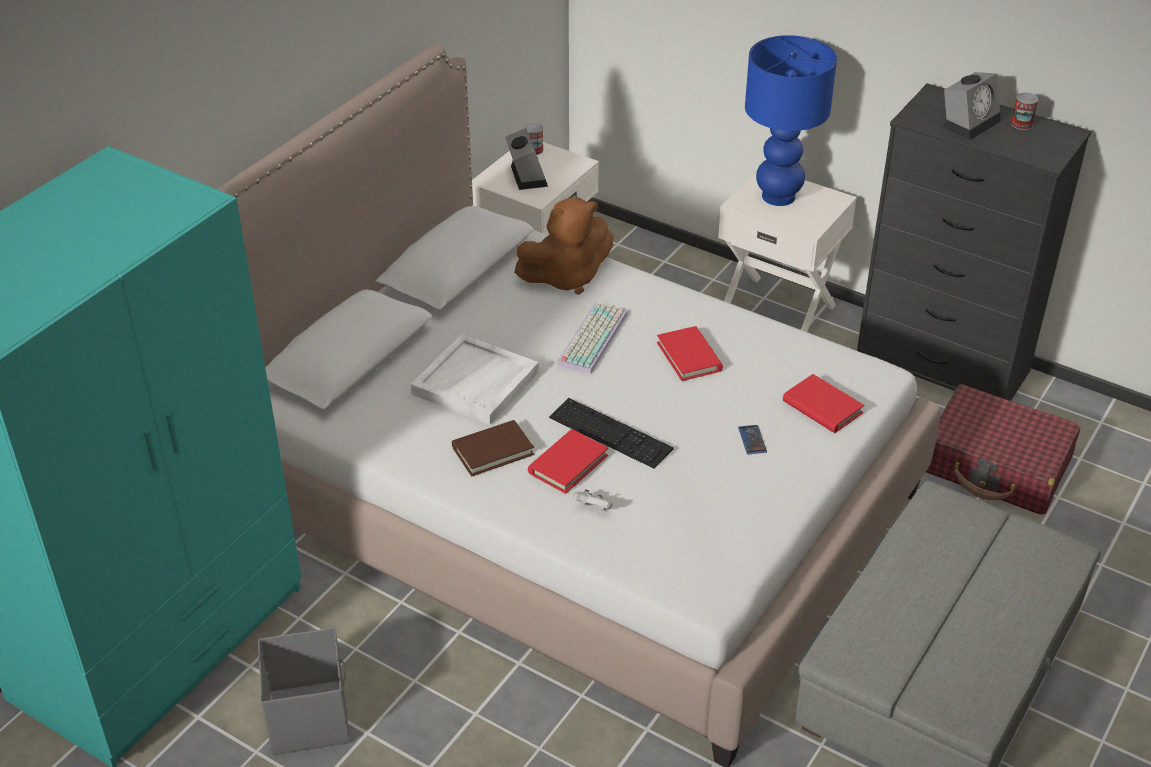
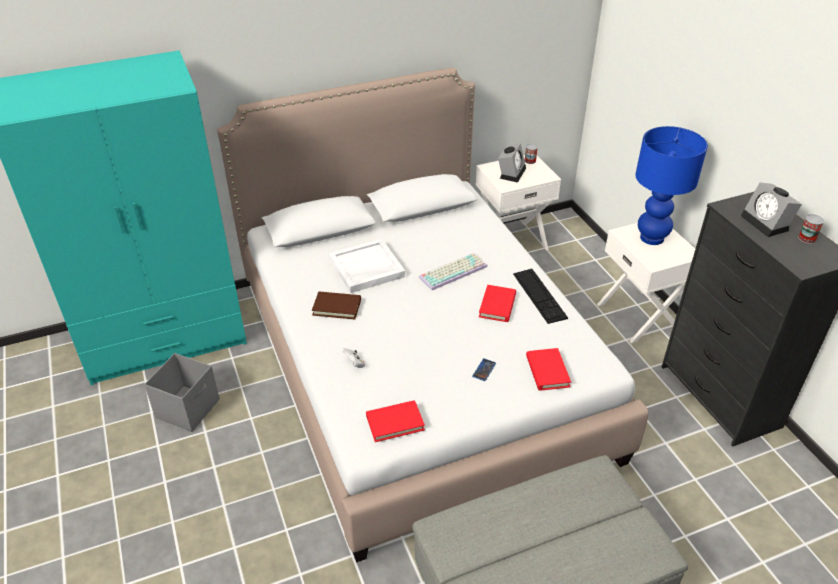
camera: 35 degrees right, 0 degrees up
(566, 277) = (474, 233): brown plush toy -> none
(568, 464) = (366, 333): red book -> red book (395, 423)
(610, 433) = (406, 327): keyboard -> keyboard (539, 295)
(970, 122) = (767, 223): alarm clock -> alarm clock turned 75 degrees clockwise
(997, 465) = (701, 476): red suitcase -> none

